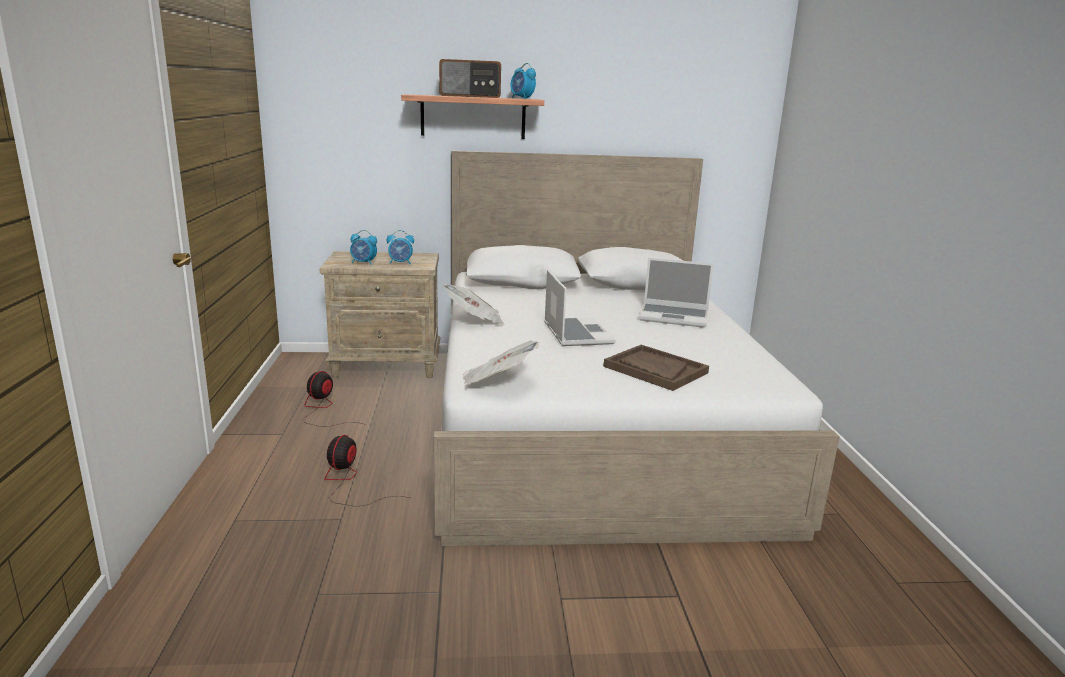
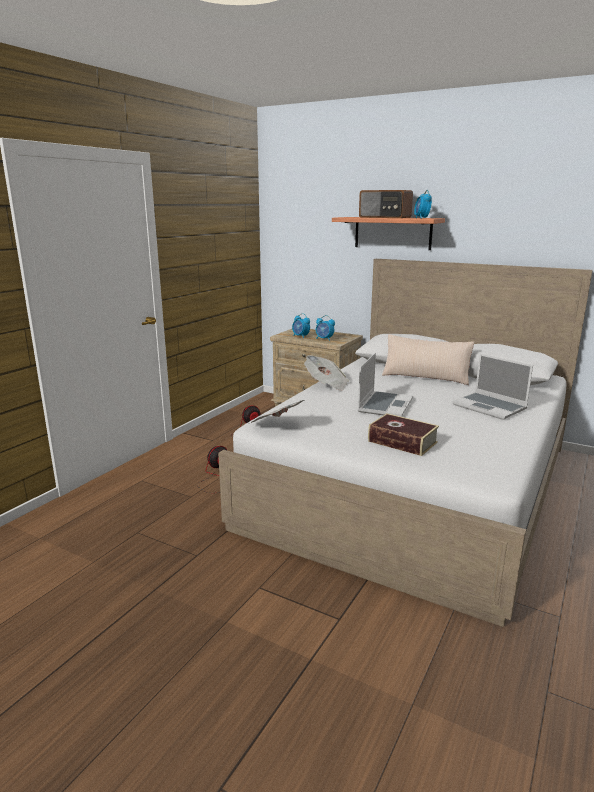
camera: 35 degrees right, 0 degrees up
(567, 294) = (425, 377): none -> beige pillow
(655, 370) = (402, 442): brown tray -> book

